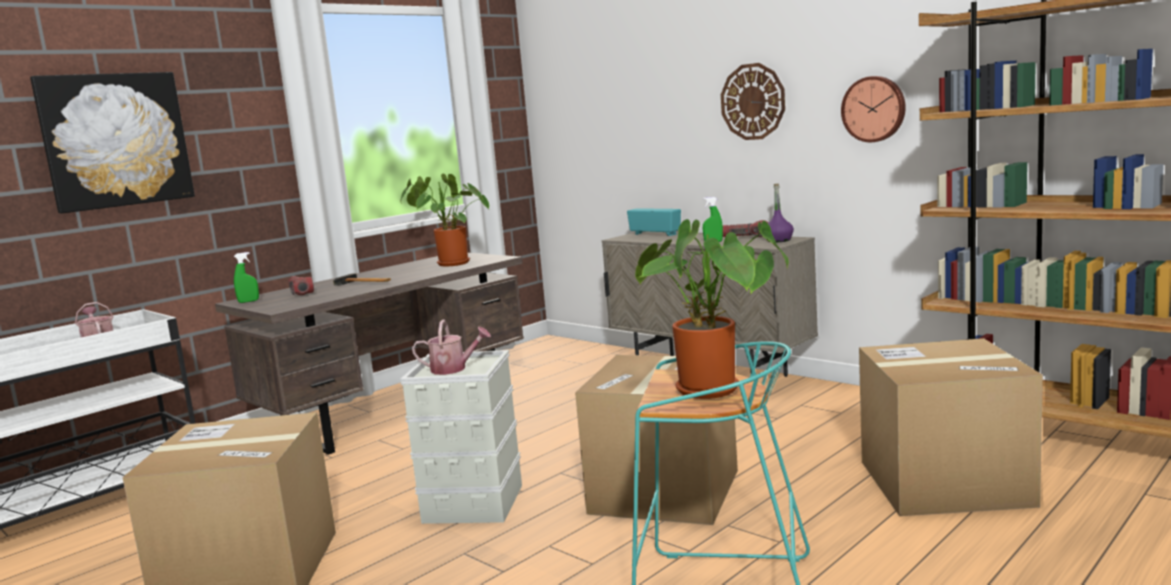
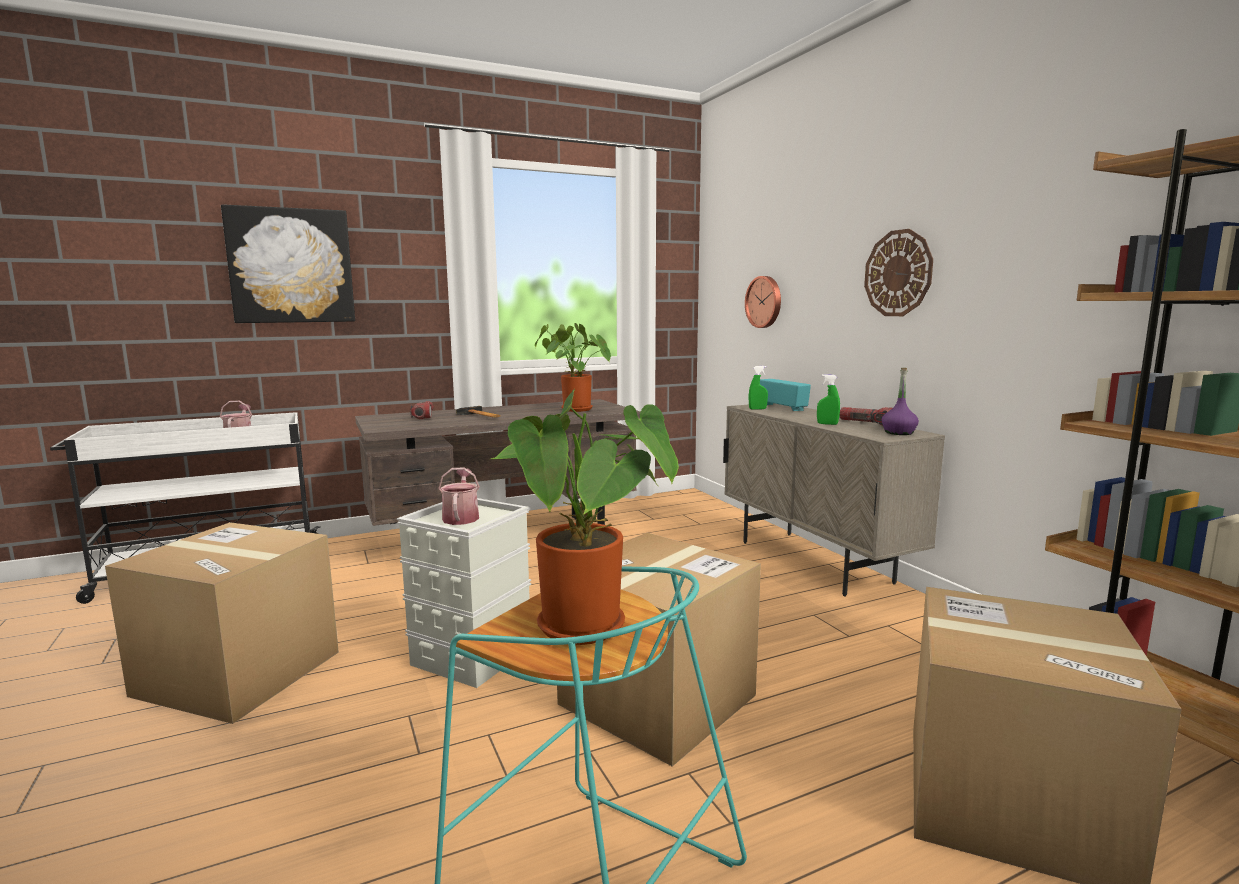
camera: 20 degrees right, 0 degrees up
(248, 301) = (377, 418): green spray bottle -> green spray bottle (757, 409)
(453, 369) = (461, 517): watering can -> watering can turned 120 degrees counterclockwise
(874, 109) = (1037, 288): wall clock -> wall clock (764, 302)

